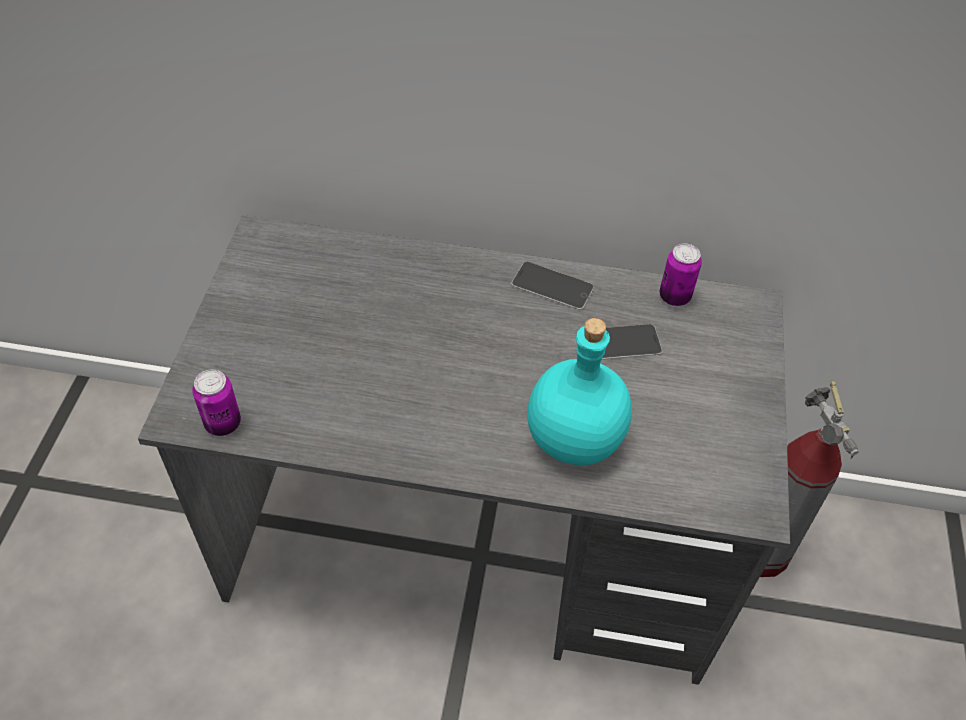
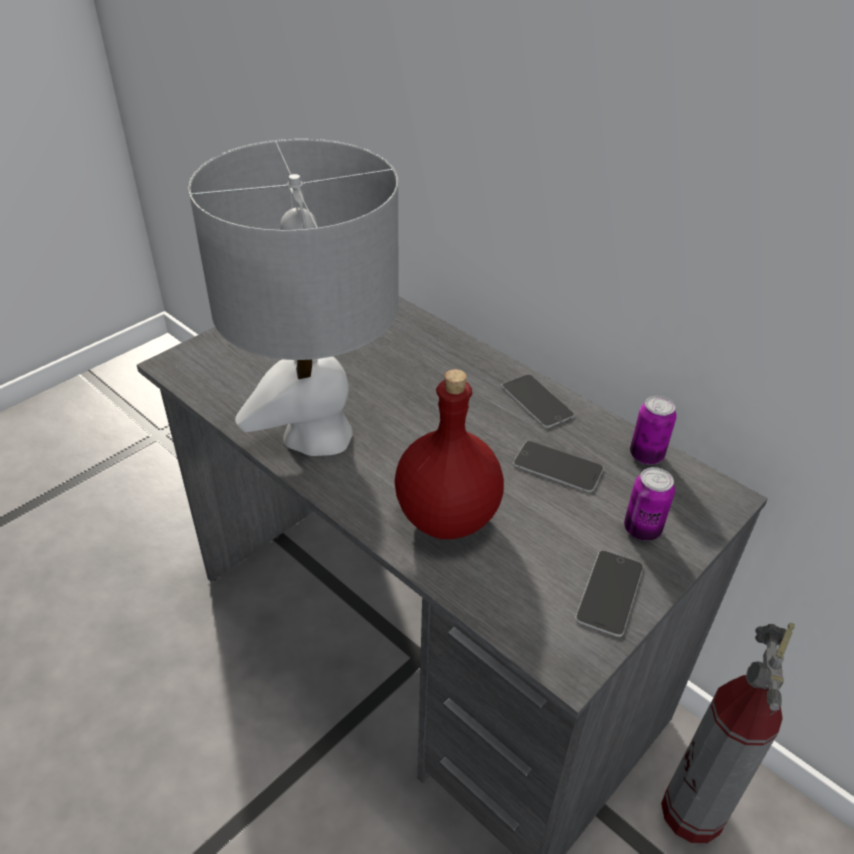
camera: 35 degrees right, 10 degrees down
(223, 423) = (196, 380): can -> can (642, 529)
(397, 419) = (317, 435): none -> grey table lamp
(575, 437) = (449, 517): turquoise bottle -> red bottle
(739, 434) = (610, 592): none -> phone

